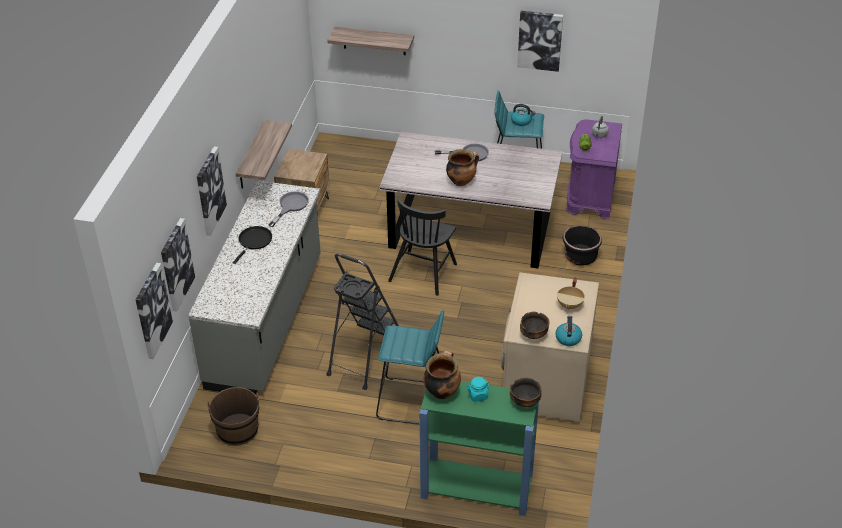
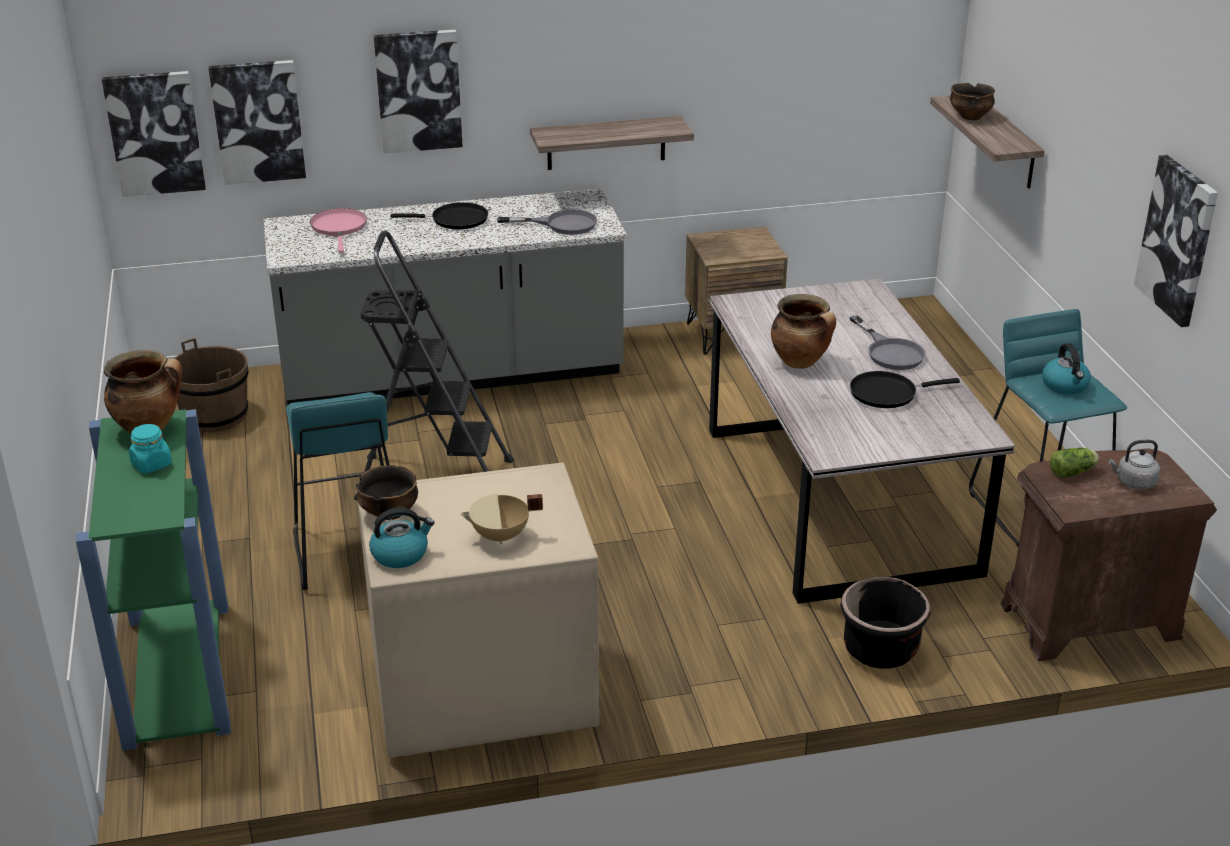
camera: 65 degrees right, 10 degrees down
(228, 287) = (339, 228): none -> pink frying pan
(424, 270) = (684, 479): black chair -> none
(503, 167) = (887, 393): none -> black frying pan
(525, 402) = (151, 516): bowl -> bowl (970, 116)
(589, 196) = (1084, 617): purple nightstand -> brown nightstand

